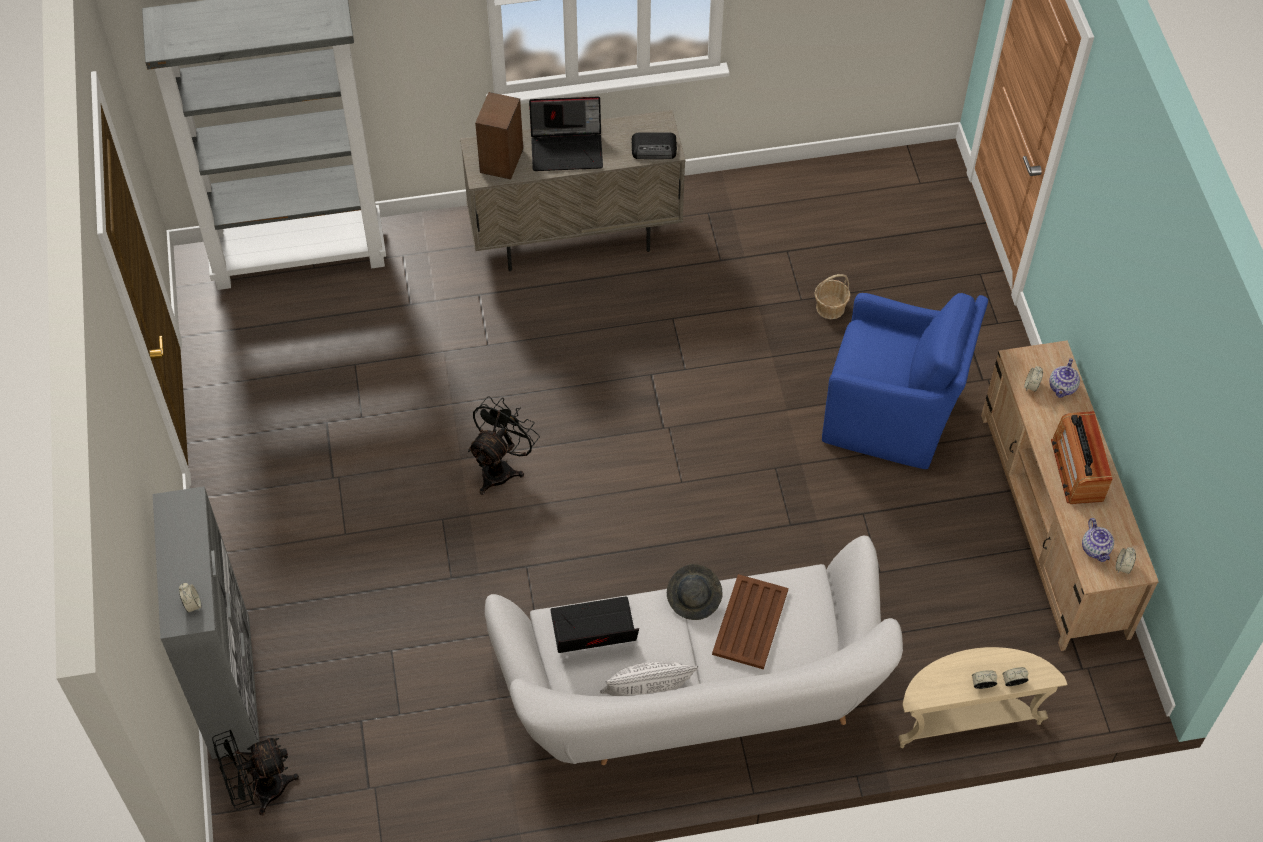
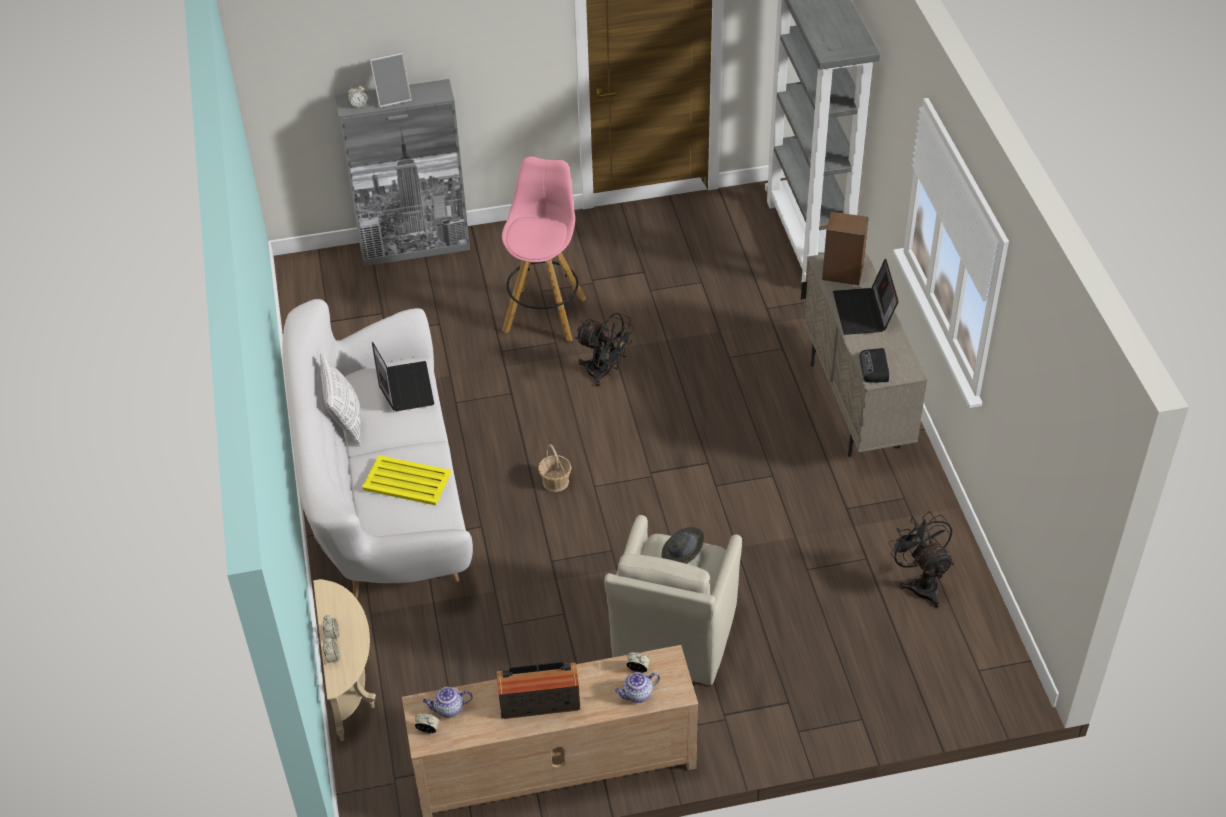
camera: 90 degrees right, 10 degrees down
(184, 561) = (393, 97): none -> picture frame
(259, 790) = (333, 269): black fan -> black fan (920, 583)
(388, 530) = (545, 313): none -> pink stool
(694, 599) = (431, 446): grey hat -> grey hat (682, 555)
(751, 621) = (407, 481): brown tray -> yellow tray
(830, 307) = (800, 592): basket -> basket (555, 482)
(891, 417) = (673, 638): blue armchair -> beige armchair
(1062, 388) = (637, 694): teapot -> teapot turned 45 degrees counterclockwise

